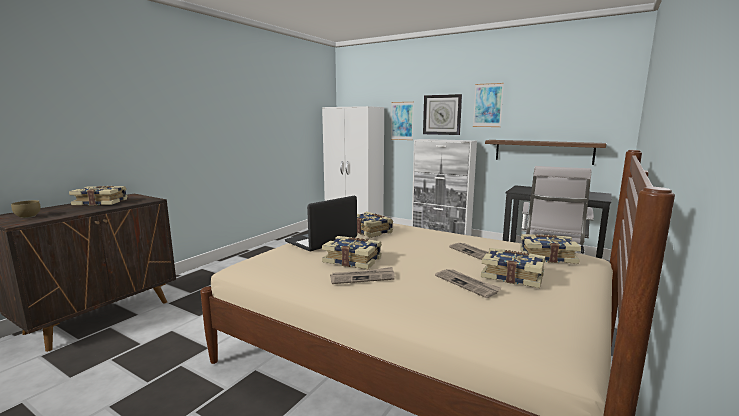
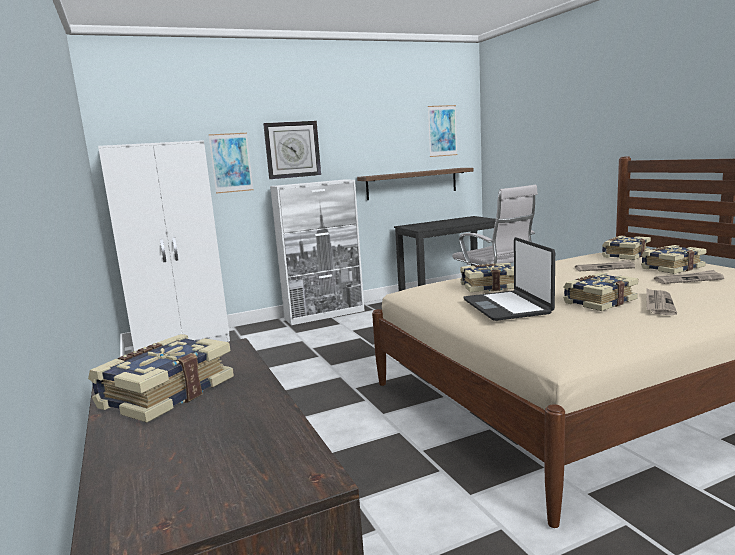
camera: 55 degrees left, 0 degrees up
(29, 216) = (220, 471): brown bowl -> none
(488, 105) = (349, 134): picture -> picture (442, 131)

